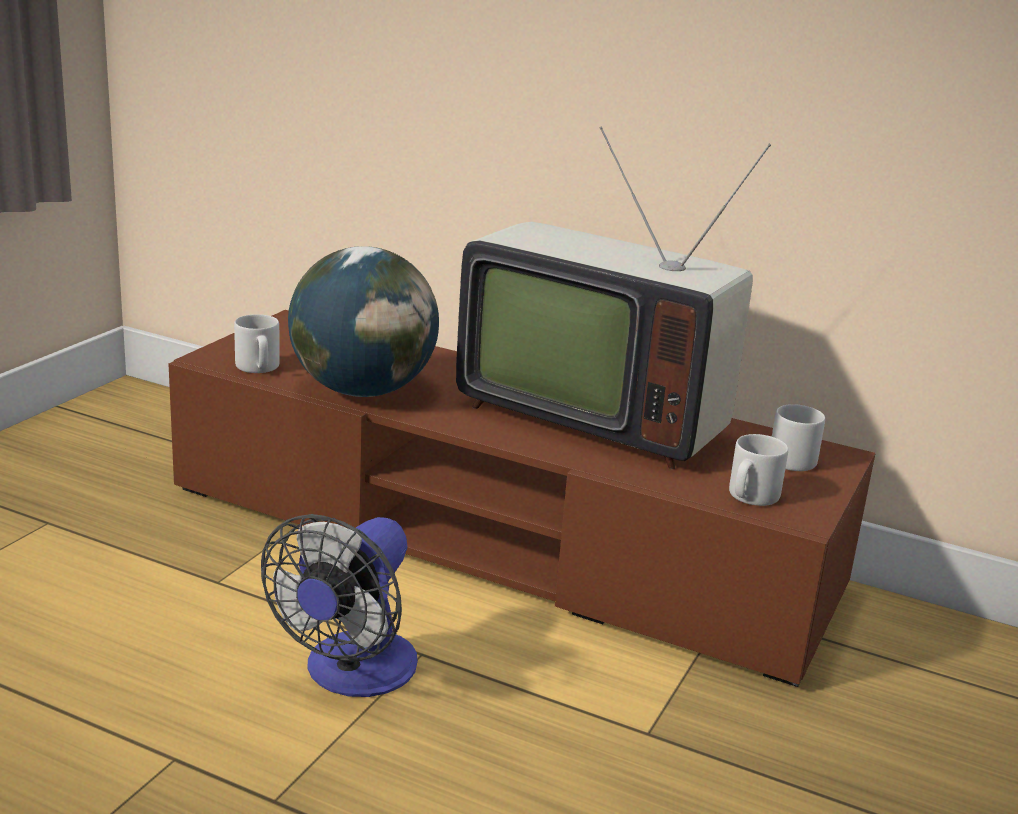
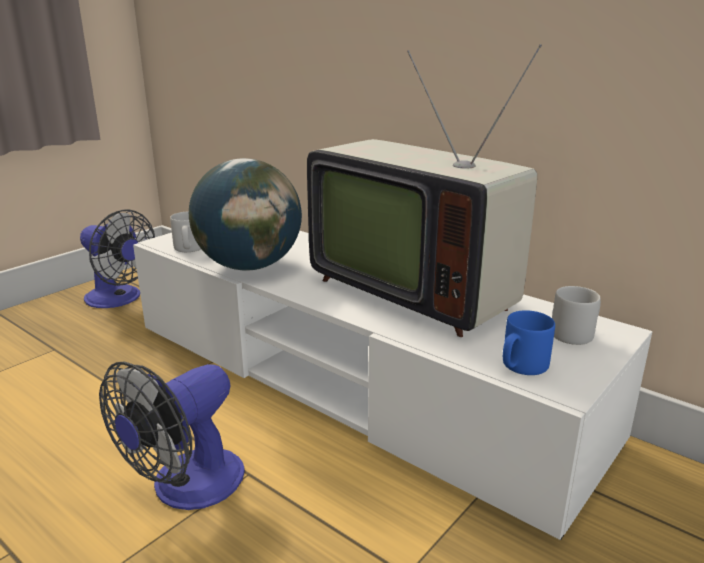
camera: 15 degrees right, 0 degrees up
(97, 445) = (119, 299): none -> fan
(499, 539) = (352, 380): brown tv stand -> white tv stand
(750, 497) = (521, 366): grey mug -> blue mug

